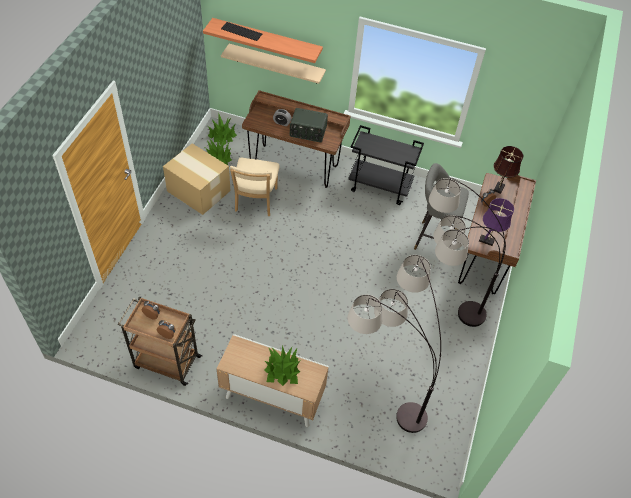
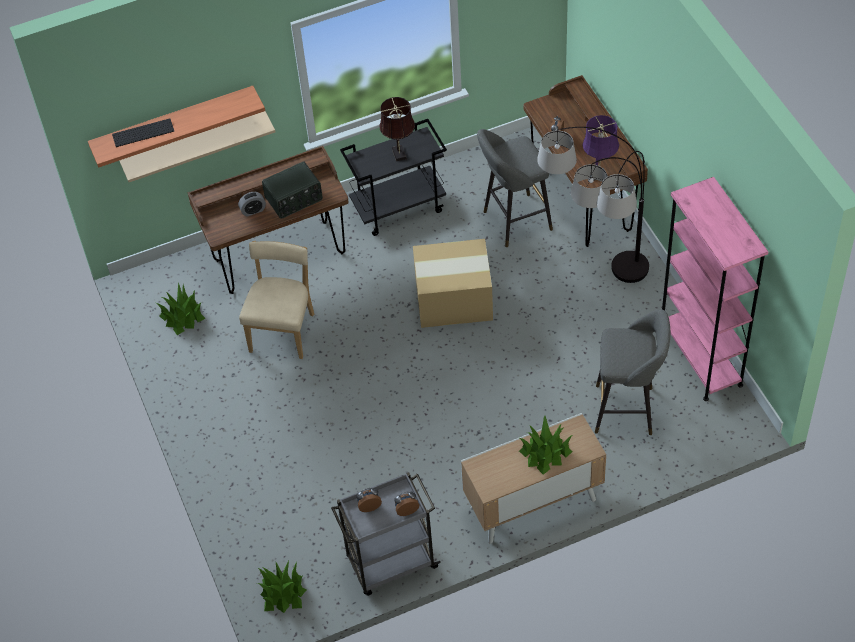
camera: 35 degrees left, 0 degrees up
(166, 361) = (390, 563): brown cart -> grey cart
(198, 190) = (204, 368): cardboard box -> cardboard box (452, 299)
(222, 135) = (153, 286): potted plant -> potted plant (283, 593)
(255, 201) = (283, 330): beige chair -> beige chair turned 135 degrees counterclockwise
(383, 392) = (628, 410): floor lamp -> grey stool
(458, 399) = (700, 357): none -> pink bookcase
(498, 189) = (552, 112): brown table lamp -> brown table lamp (399, 155)

